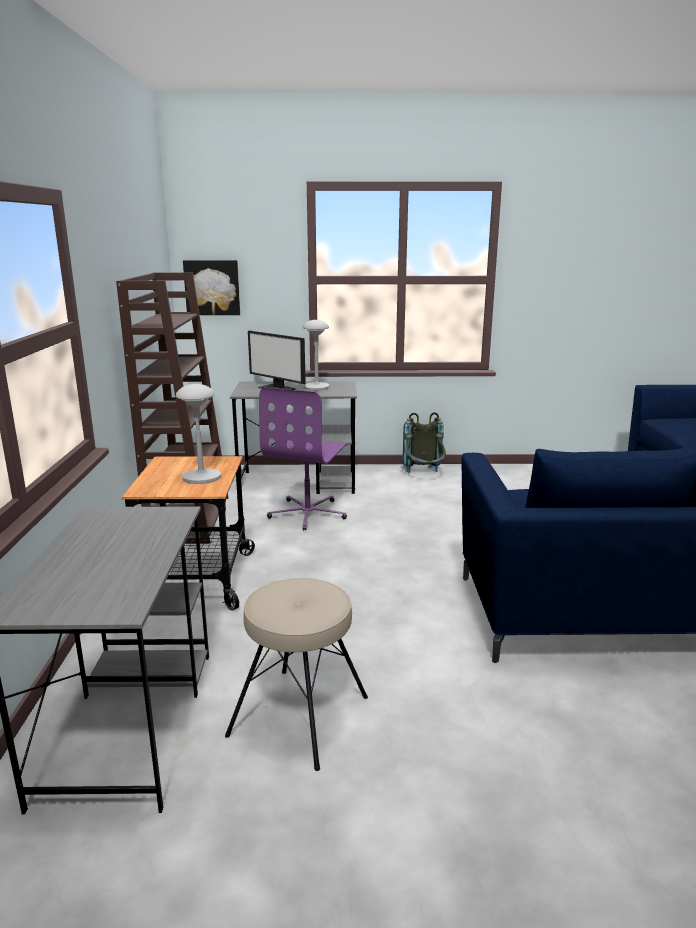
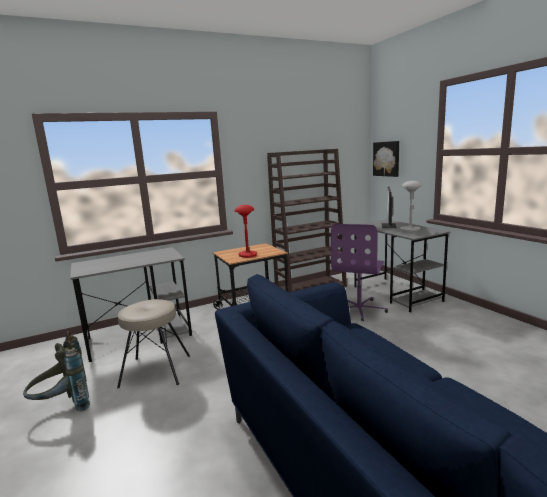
camera: 65 degrees right, 5 degrees down
(201, 478) = (247, 255): grey table lamp -> red table lamp
(308, 513) = (359, 309): purple office chair -> purple office chair turned 60 degrees counterclockwise
(424, 476) = (488, 324): grey backpack -> grey backpack (63, 406)

